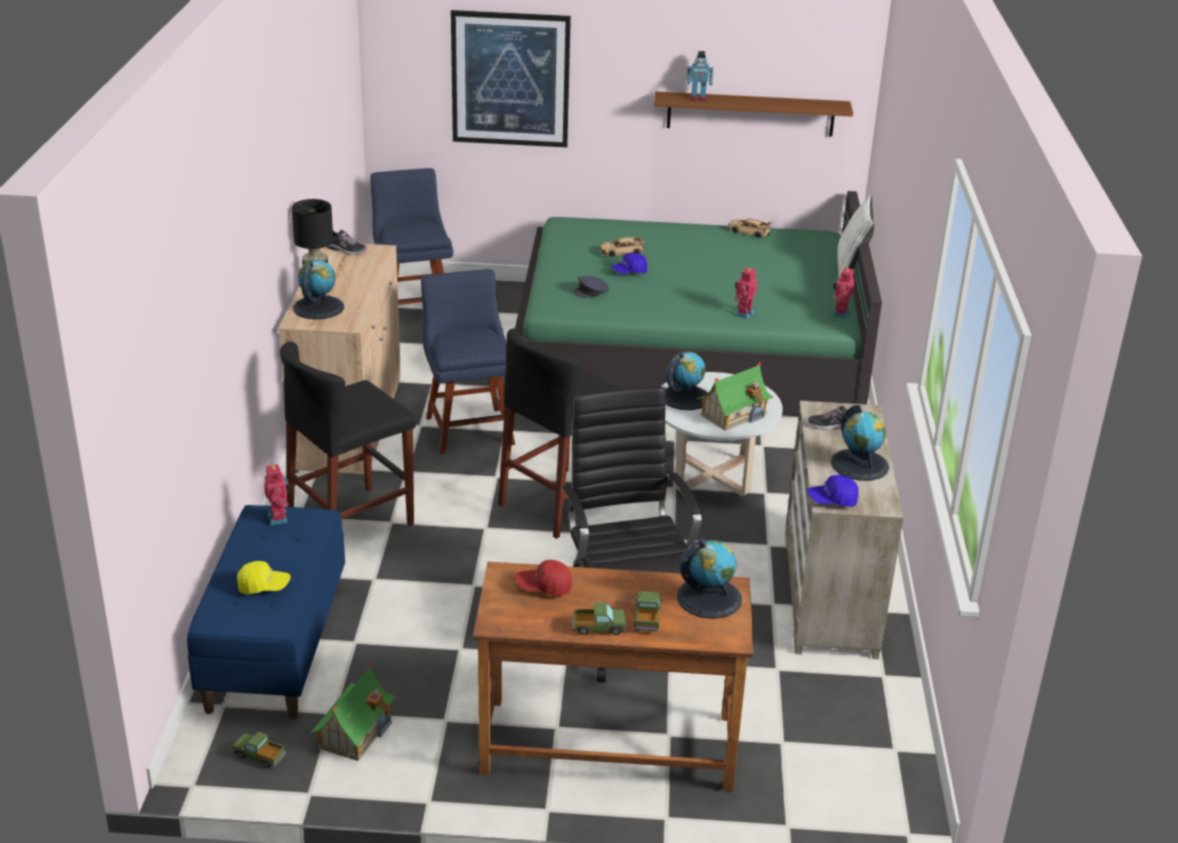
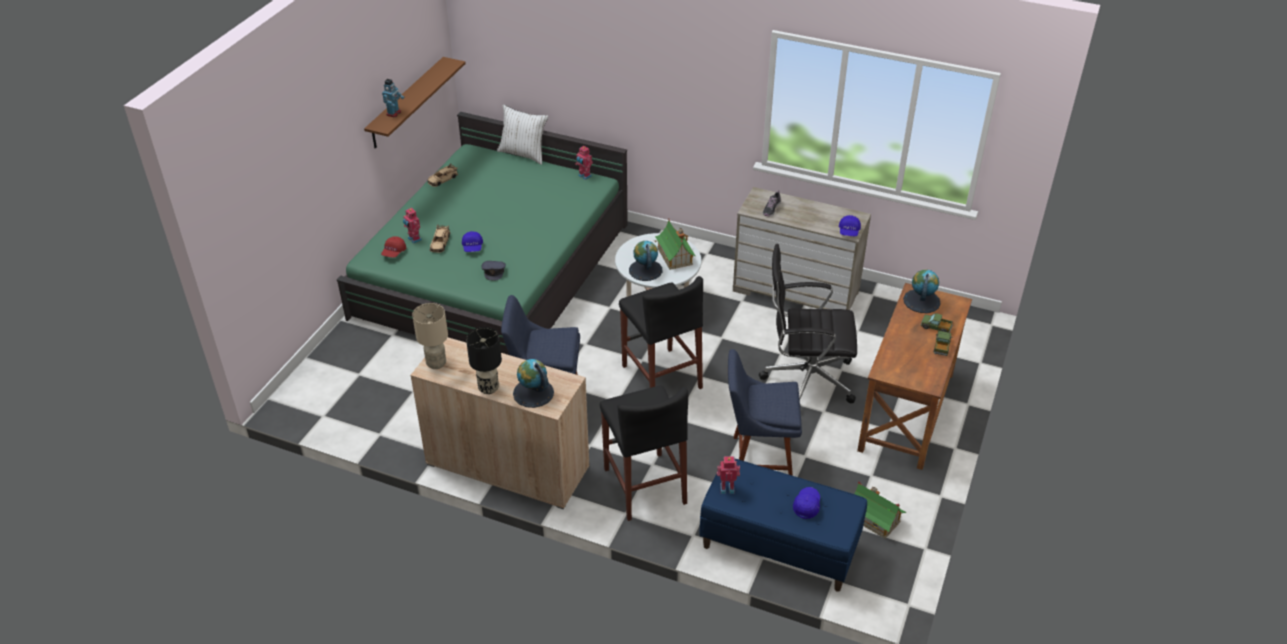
camera: 70 degrees left, 10 degrees up
(259, 756) = (887, 568): toy truck -> none
(264, 586) = (806, 505): yellow cap -> blue cap
(346, 250) = (436, 363): shoe -> beige table lamp
(413, 309) = (342, 397): blue chair -> blue chair (758, 458)
(510, 79) = (294, 187): picture -> none
(544, 587) = (899, 359): red cap -> red cap (394, 252)
(743, 313) = (563, 214): toy robot -> toy robot (414, 239)
(860, 464) = (815, 212): globe -> none

